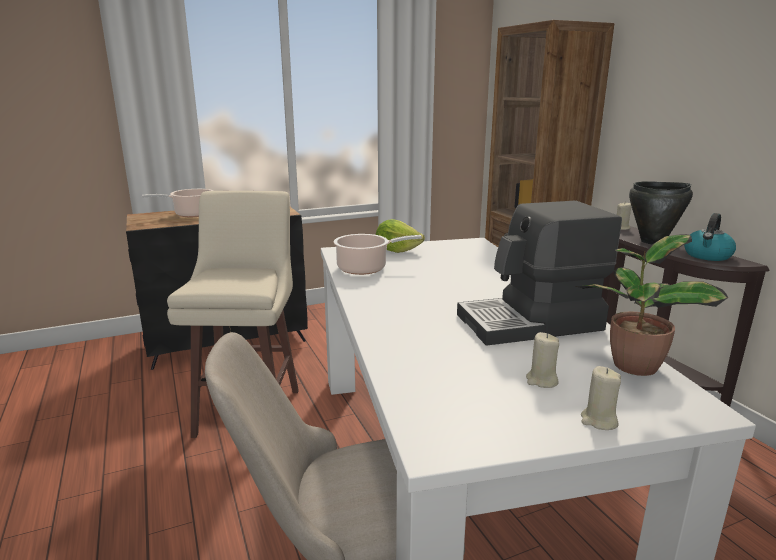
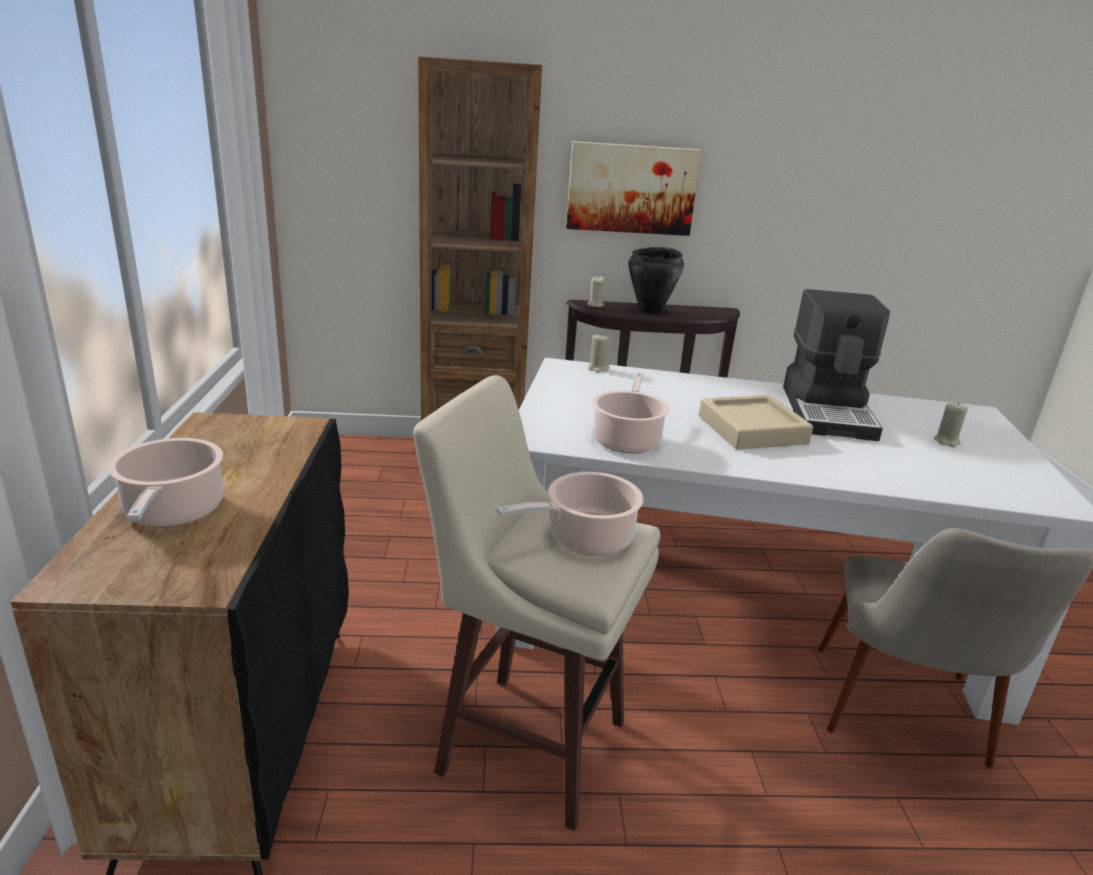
camera: 70 degrees left, 5 degrees up
(235, 279) = (585, 539): none -> cooking pot
(397, 250) = (562, 407): lettuce -> none
(436, 298) = (752, 430): none -> beige tray
(598, 421) = (1006, 443): beige candle -> beige candle (598, 368)
(633, 366) = (917, 408): potted plant -> none
(675, 125) = (631, 189): none -> picture
(707, 256) = (703, 312): kettle -> none

